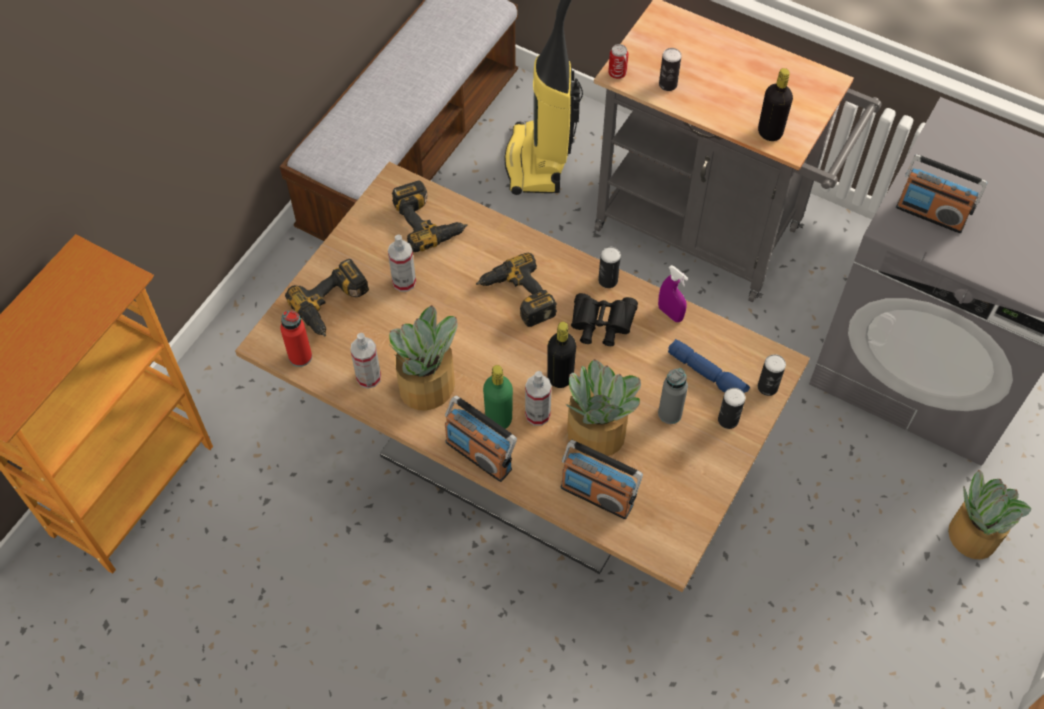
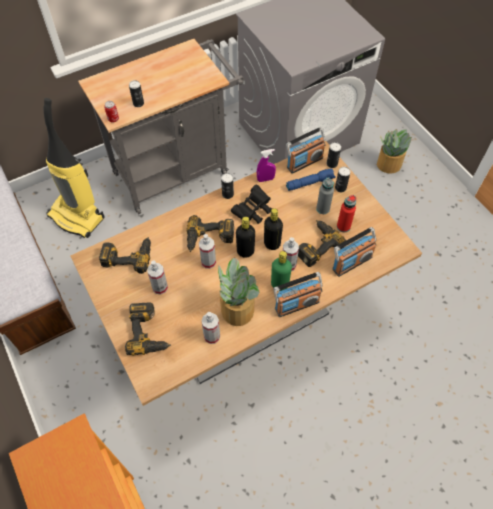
camera: 60 degrees left, 0 degrees up
(300, 357) = (172, 367): red bottle -> red bottle (343, 226)
(478, 315) = (208, 262): none -> spray bottle
(597, 434) = (316, 245): potted plant -> power drill
(770, 132) = (200, 82): black bottle -> black bottle (245, 251)
(931, 213) = (297, 49): radio -> radio (304, 162)

